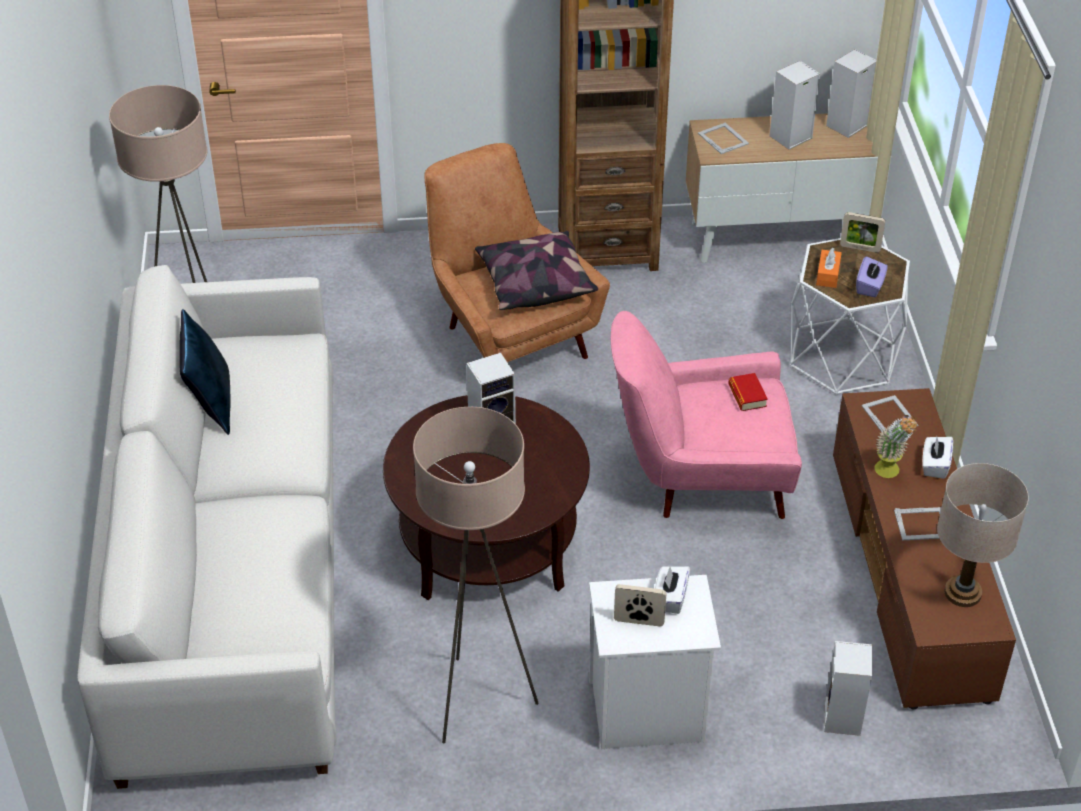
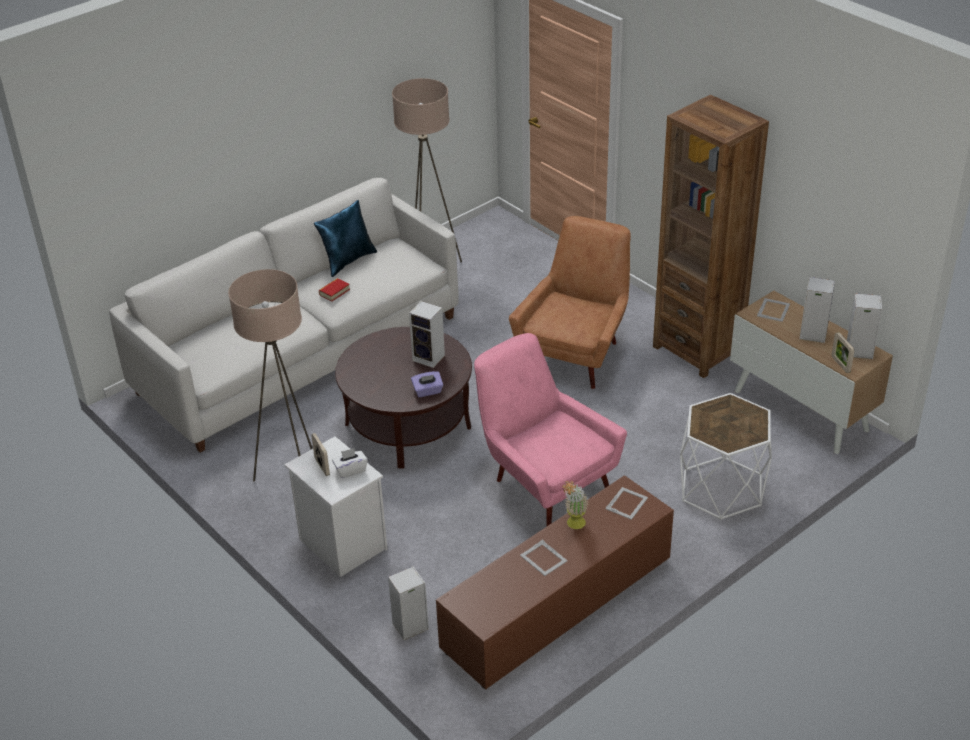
camera: 55 degrees right, 5 degrees down
(534, 283) = (579, 318): pillow -> none
(747, 395) = (578, 439): book -> book (334, 292)
(828, 275) = (710, 413): orange tissue box -> none
(860, 248) = (754, 415): picture frame -> picture frame (840, 364)
(870, 286) = (721, 435): purple tissue box -> purple tissue box (427, 391)
(934, 465) = (602, 542): white tissue box -> none
(962, 593) = (500, 600): beige table lamp -> none

